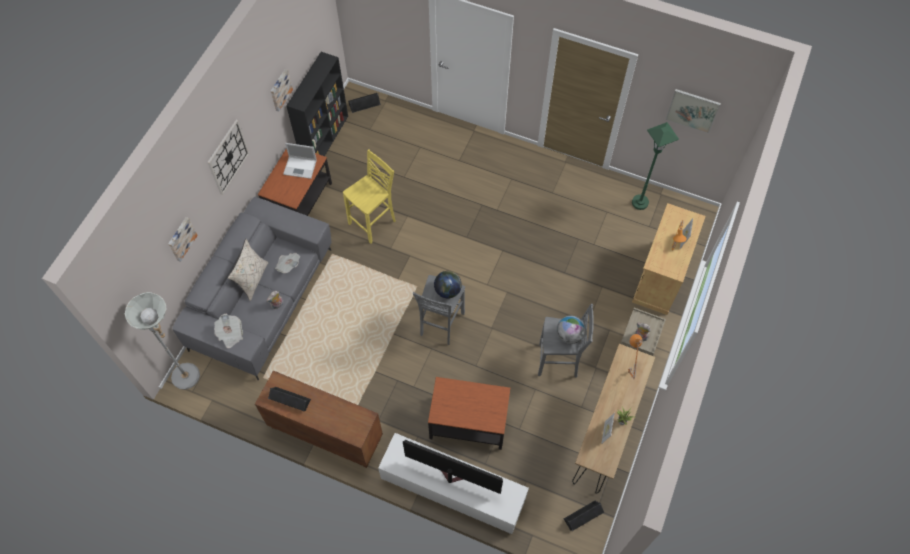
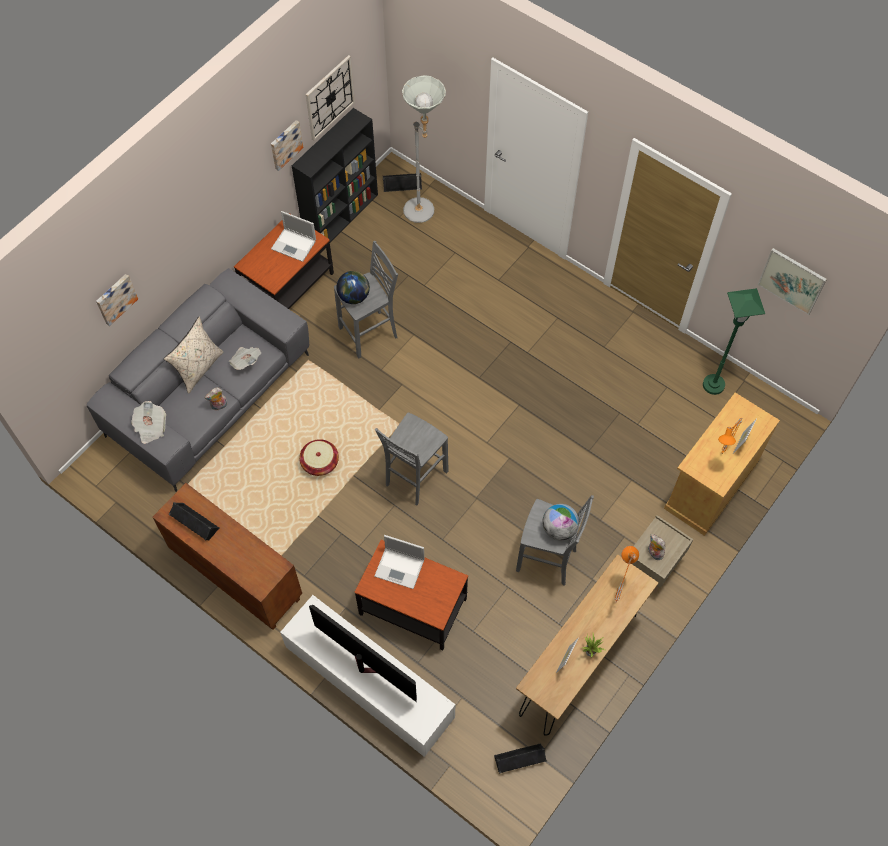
camera: 15 degrees right, 0 degrees up
(191, 378) = (99, 470): grey floor lamp -> grey floor lamp (424, 214)
(228, 157) = (197, 213): wall clock -> wall clock (329, 97)
(364, 330) = (320, 462): none -> basket
(374, 222) = (370, 333): yellow stool -> grey stool
(448, 290) = (425, 437): globe -> globe (354, 296)
(457, 395) = (400, 568): none -> laptop

